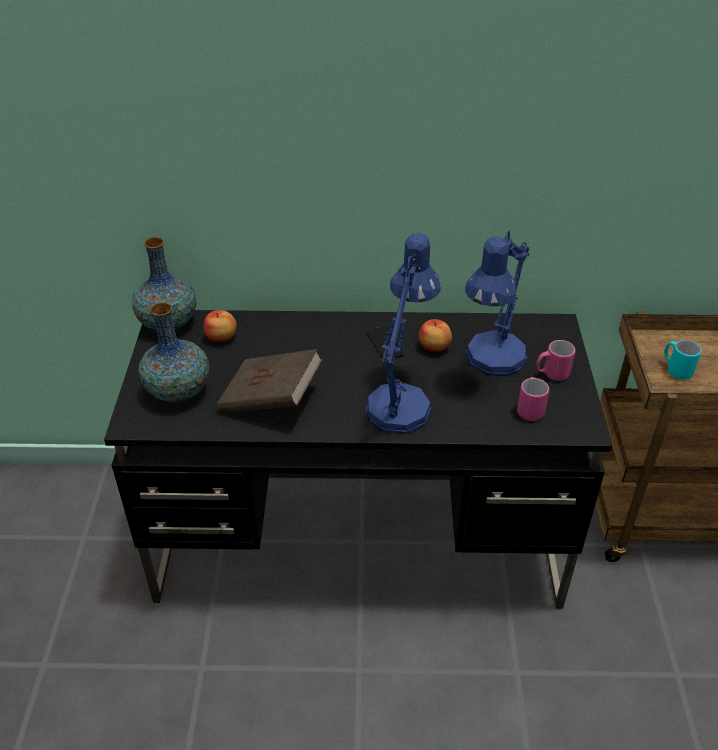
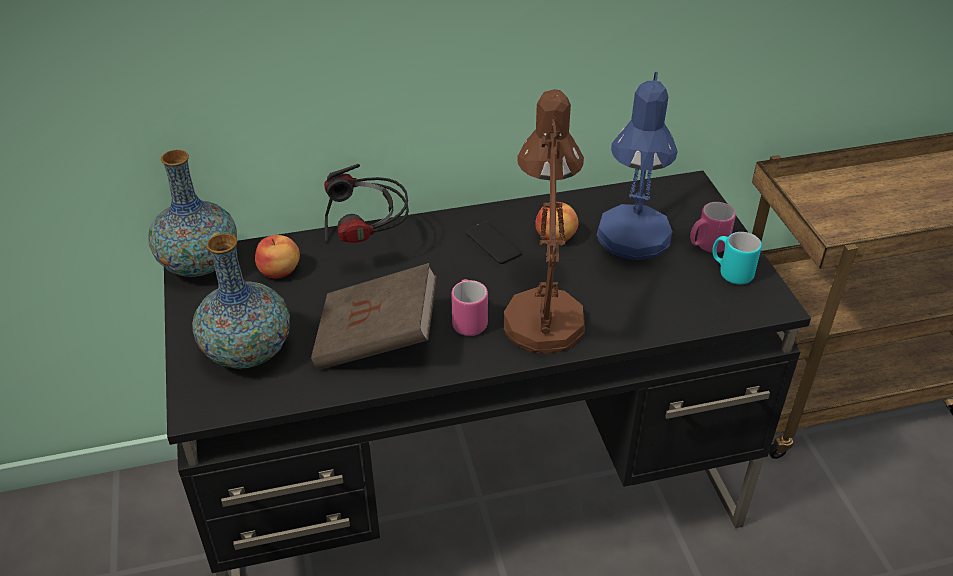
camera: 15 degrees left, 0 degrees up
(292, 329) = (368, 245): none -> headphones
(401, 401) = (543, 311): blue table lamp -> brown table lamp
(530, 409) = (699, 292): pink mug -> pink mug (468, 320)
(675, 369) = (835, 217): turquoise mug -> turquoise mug (730, 272)

